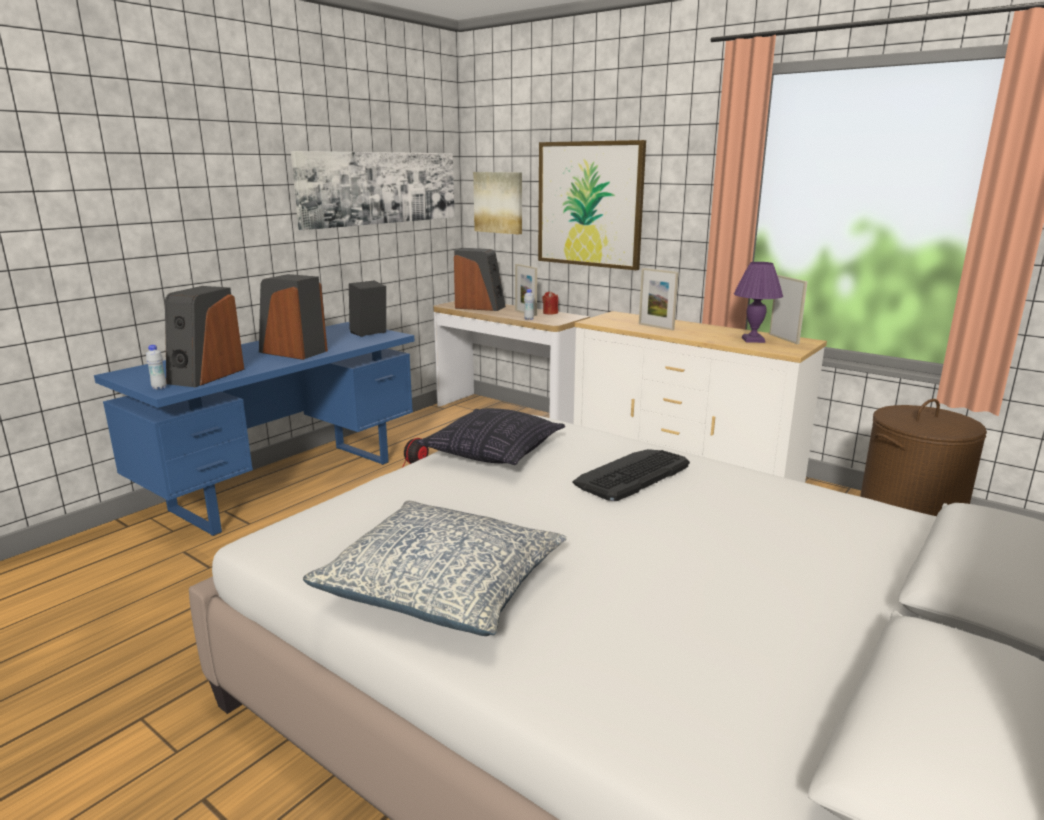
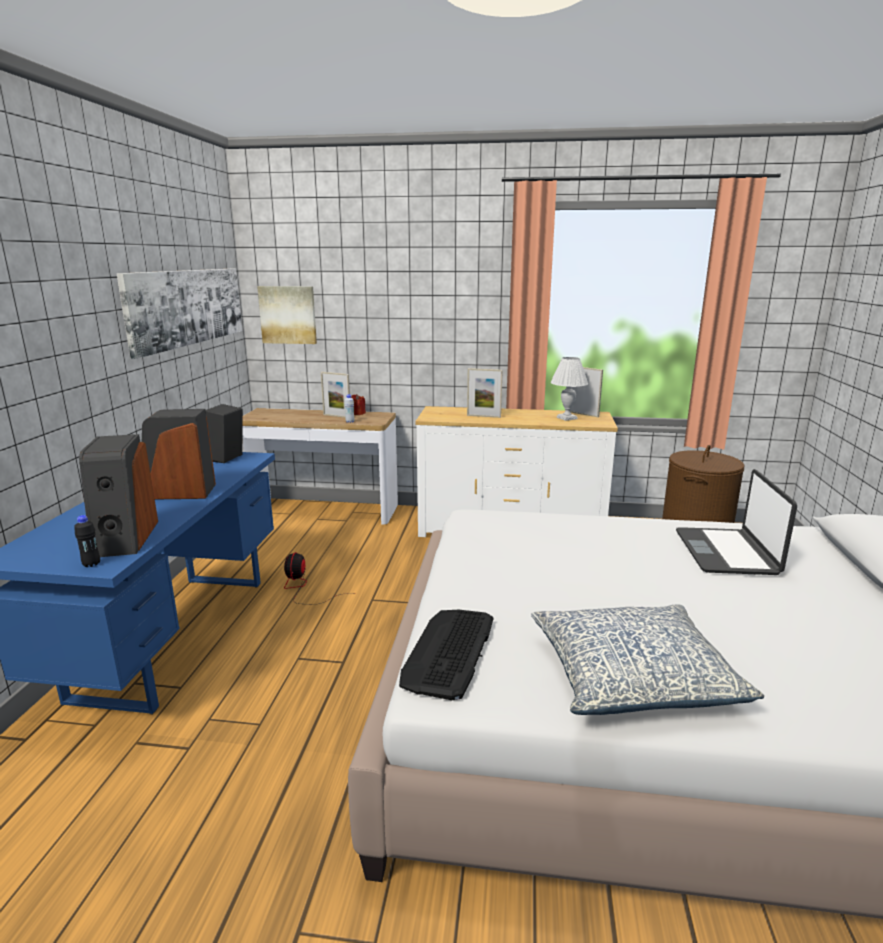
camera: 30 degrees left, 0 degrees up
(159, 388) = (91, 564): white bottle -> black bottle
(480, 307) = (285, 415): speaker -> none
(493, 453) = (489, 551): pillow -> none
(589, 204) = (388, 314): picture -> none
(631, 474) = (613, 543): keyboard -> keyboard (449, 652)
(752, 340) = (566, 418): purple table lamp -> white table lamp
(762, 516) = (727, 552): none -> laptop

